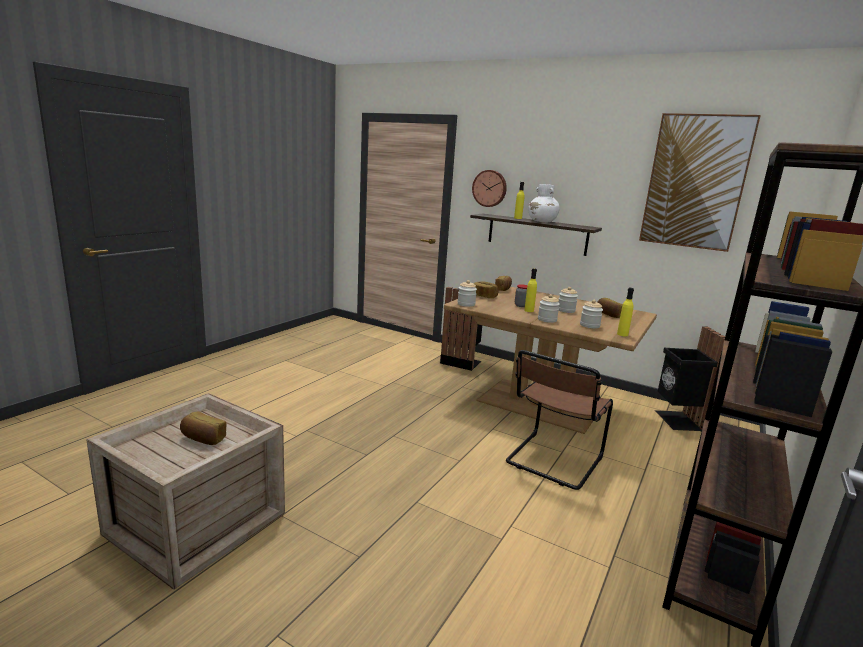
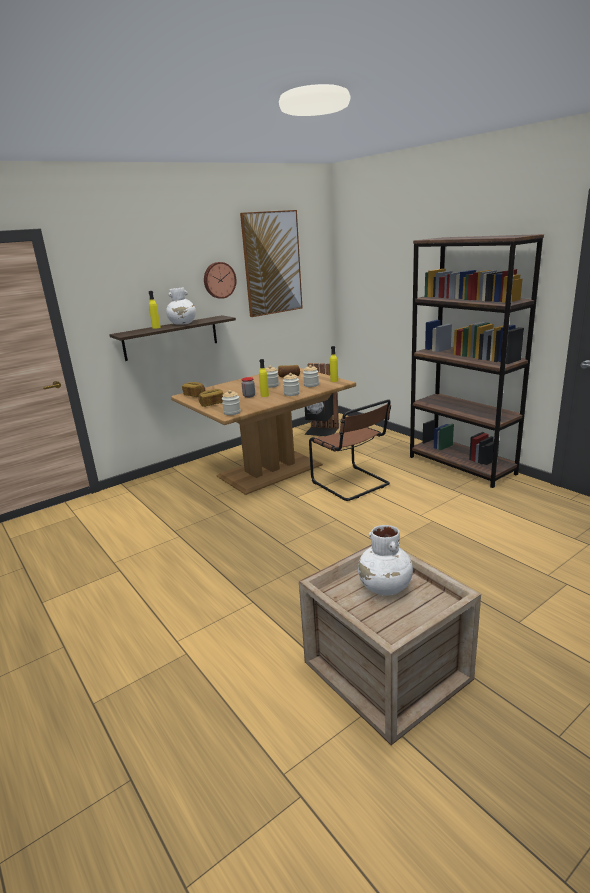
camera: 65 degrees left, 5 degrees up
(203, 439) = (385, 587): bread -> white vase
(461, 361) = (160, 487): black trash can -> none
(490, 188) = (109, 305): wall clock -> wall clock (219, 280)

